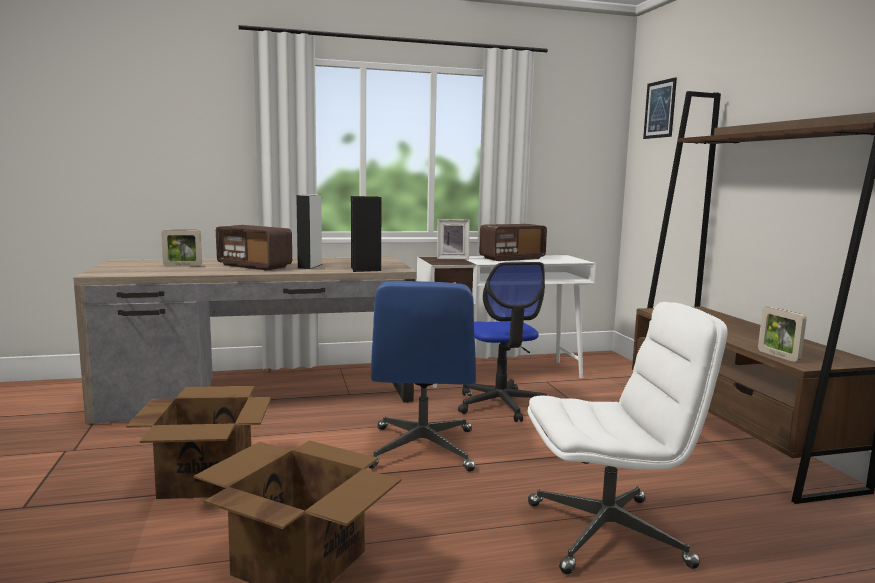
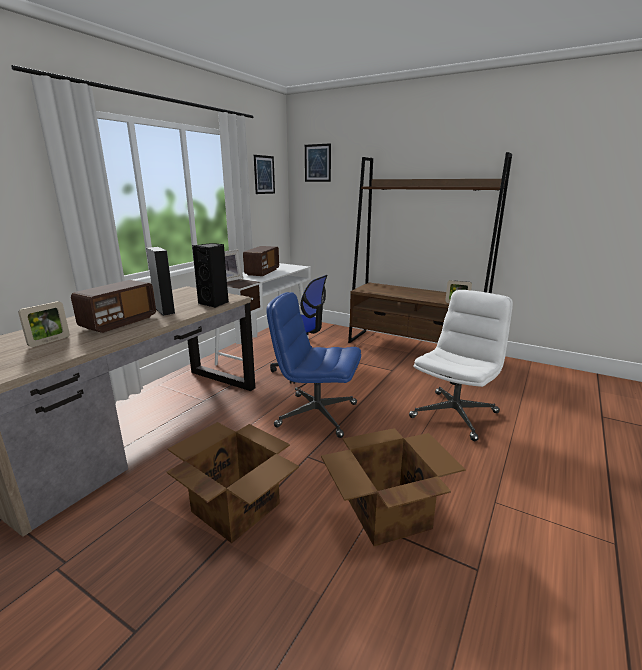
camera: 45 degrees left, 10 degrees up
(254, 266) = (119, 322): radio -> radio turned 45 degrees counterclockwise
(423, 449) = (316, 415): blue office chair -> blue office chair turned 150 degrees clockwise
(573, 129) = (264, 174): none -> picture

